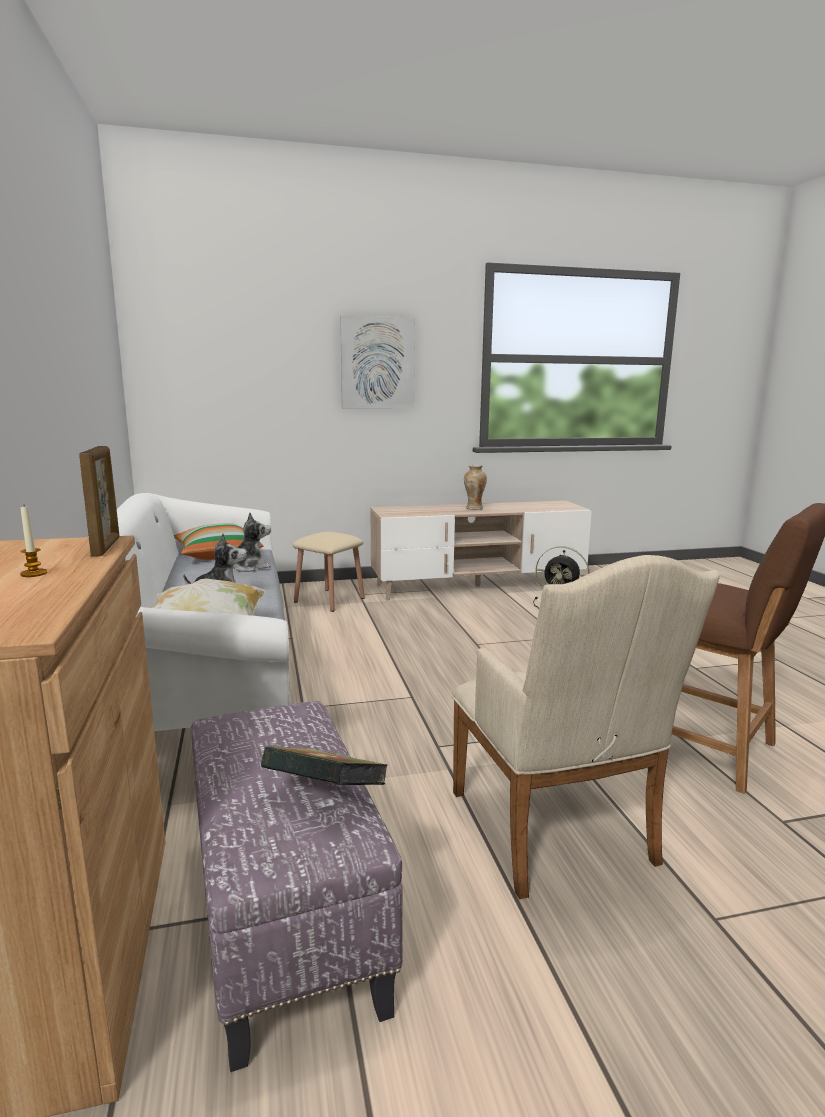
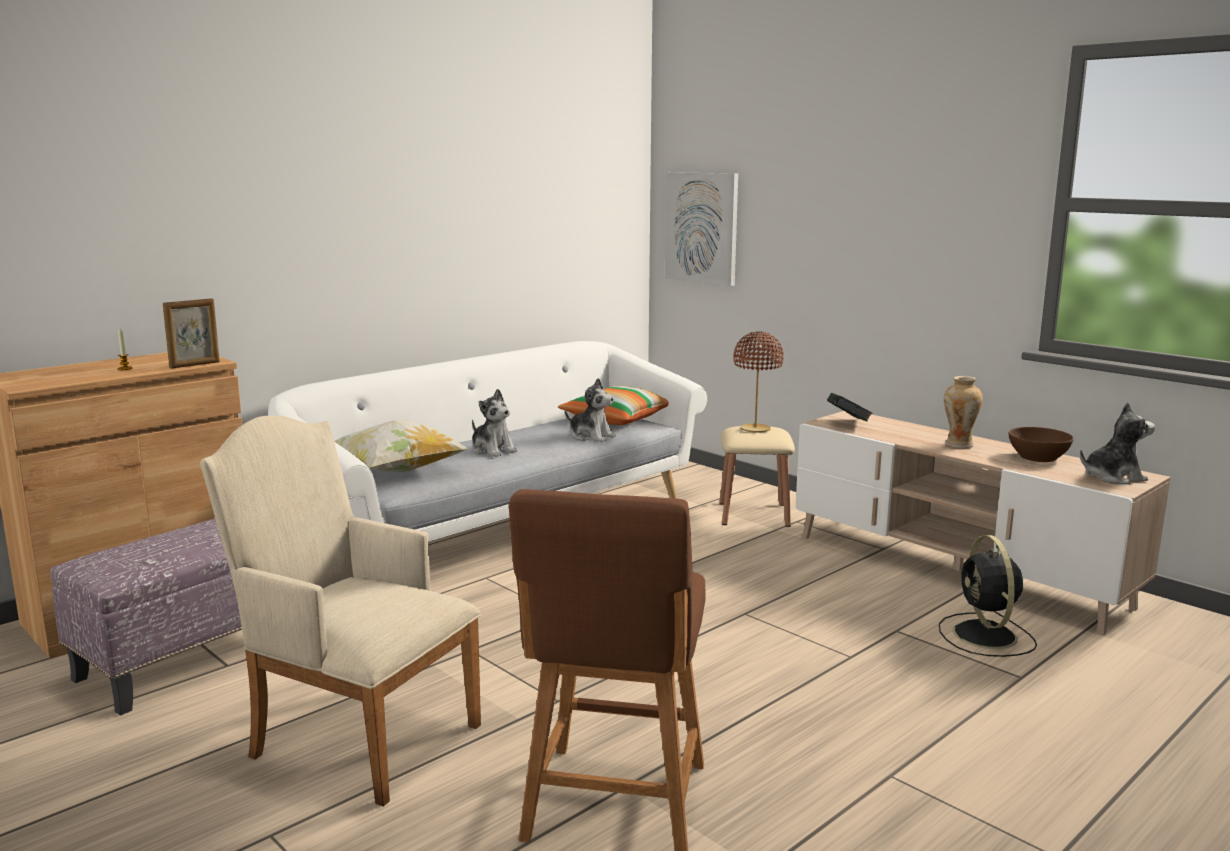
camera: 60 degrees right, 0 degrees up
(325, 796) = (156, 558): book -> book (848, 423)
(326, 534) = (755, 429): none -> brown table lamp
(377, 363) = (894, 209): picture -> picture (702, 227)
(513, 505) = (1038, 457): none -> brown bowl
(556, 835) = (356, 736): beige armchair -> beige armchair turned 75 degrees clockwise
(558, 505) = (1112, 477): none -> plush toy

